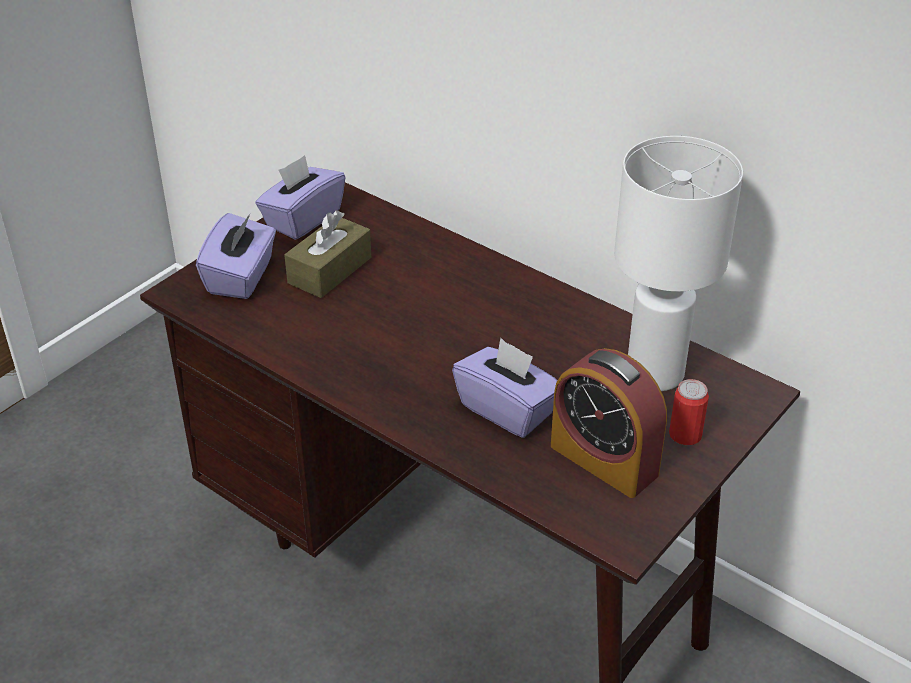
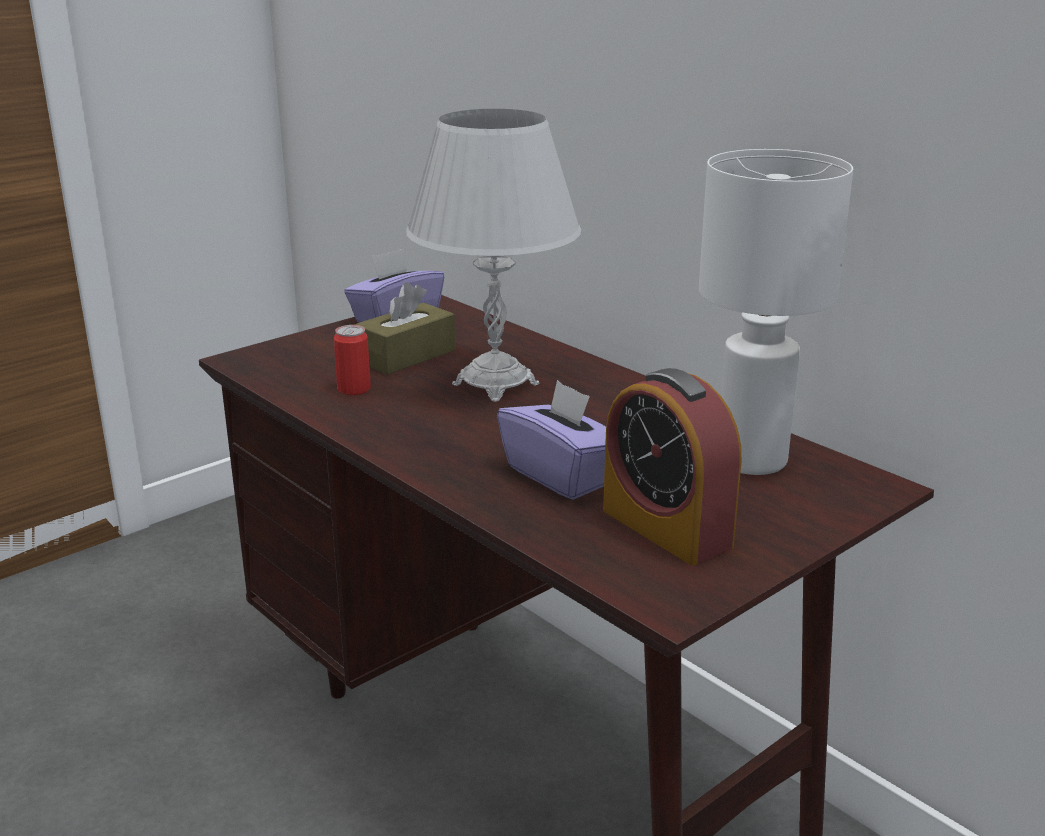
camera: 10 degrees right, 15 degrees down
(241, 277) = (310, 354): purple tissue box -> none
(420, 301) = (495, 384): none -> white table lamp
(685, 435) = (776, 515): can -> can (354, 389)

